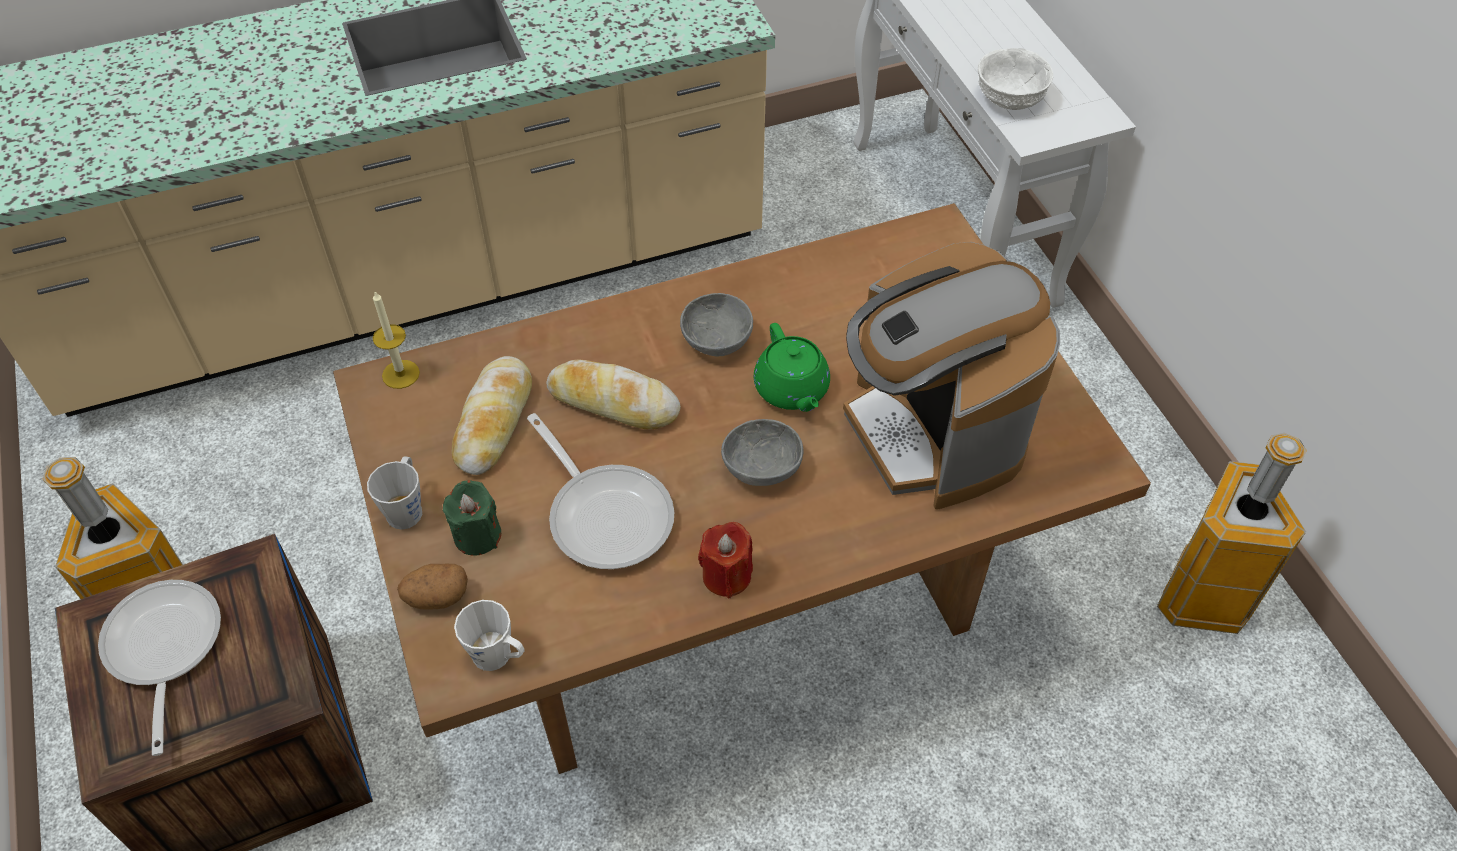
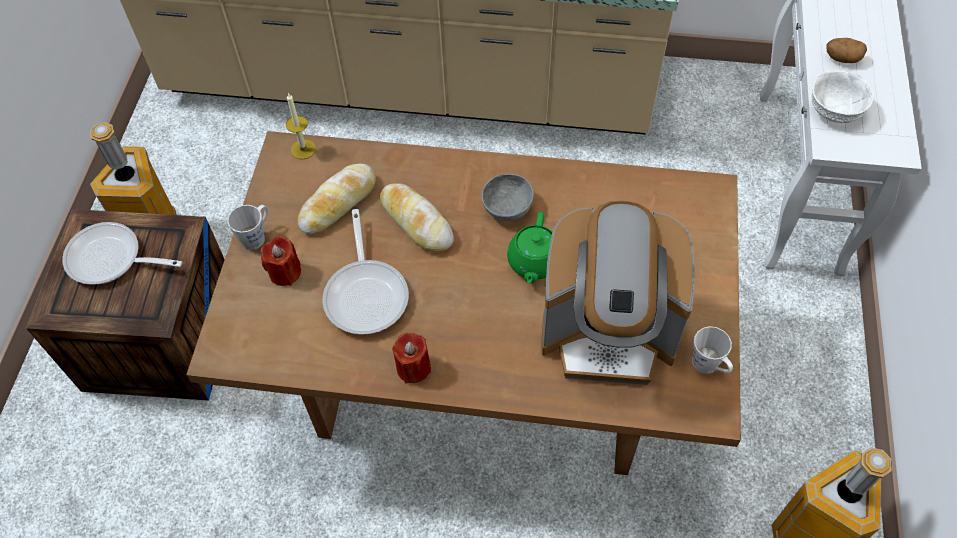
camera: 30 degrees right, 5 degrees up
(163, 649) = (111, 259): frying pan -> frying pan turned 90 degrees counterclockwise
(437, 597) = (240, 300): potato -> potato (842, 58)
(477, 535) = (285, 272): green candle -> red candle
(498, 656) = (251, 353): white mug -> white mug (708, 366)
(760, 466) = (480, 306): grey bowl -> none
(931, 433) = (608, 334): coffee machine -> coffee machine turned 90 degrees counterclockwise

